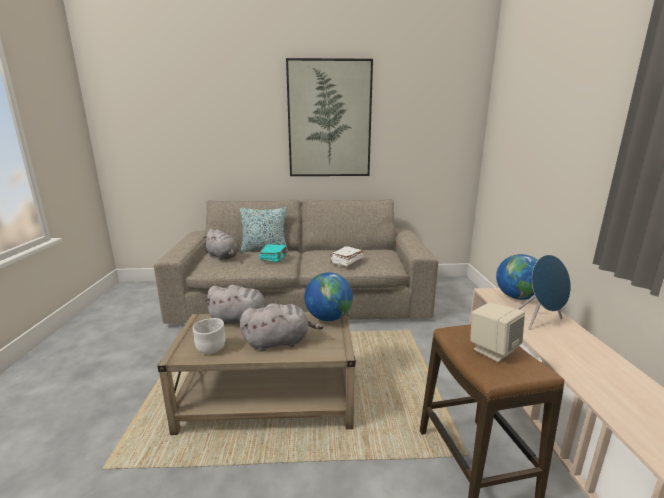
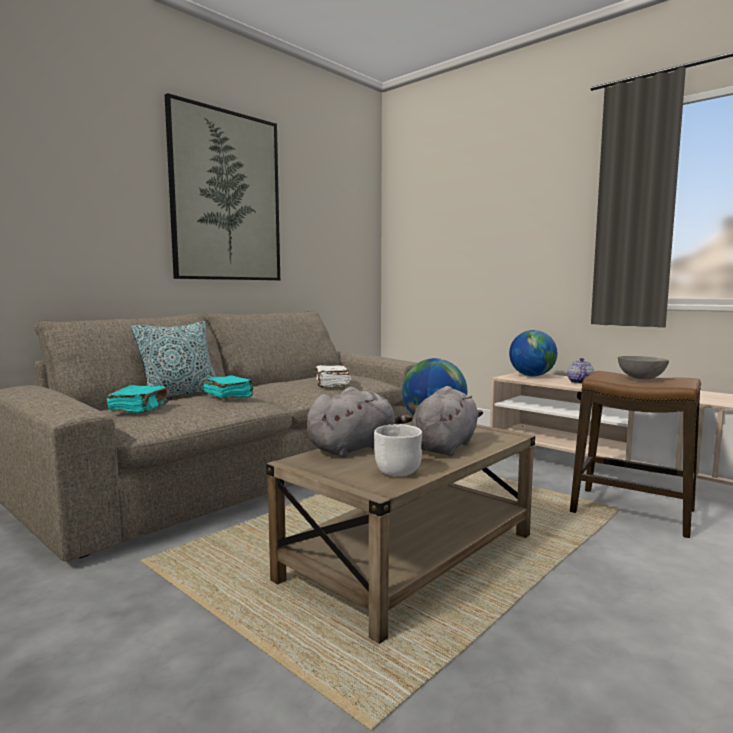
camera: 45 degrees left, 10 degrees down
(223, 257) = (140, 409): grey plush toy -> turquoise book
(493, 350) = (640, 378): beige speaker -> grey bowl
(540, 321) = (579, 382): blue speaker -> teapot

